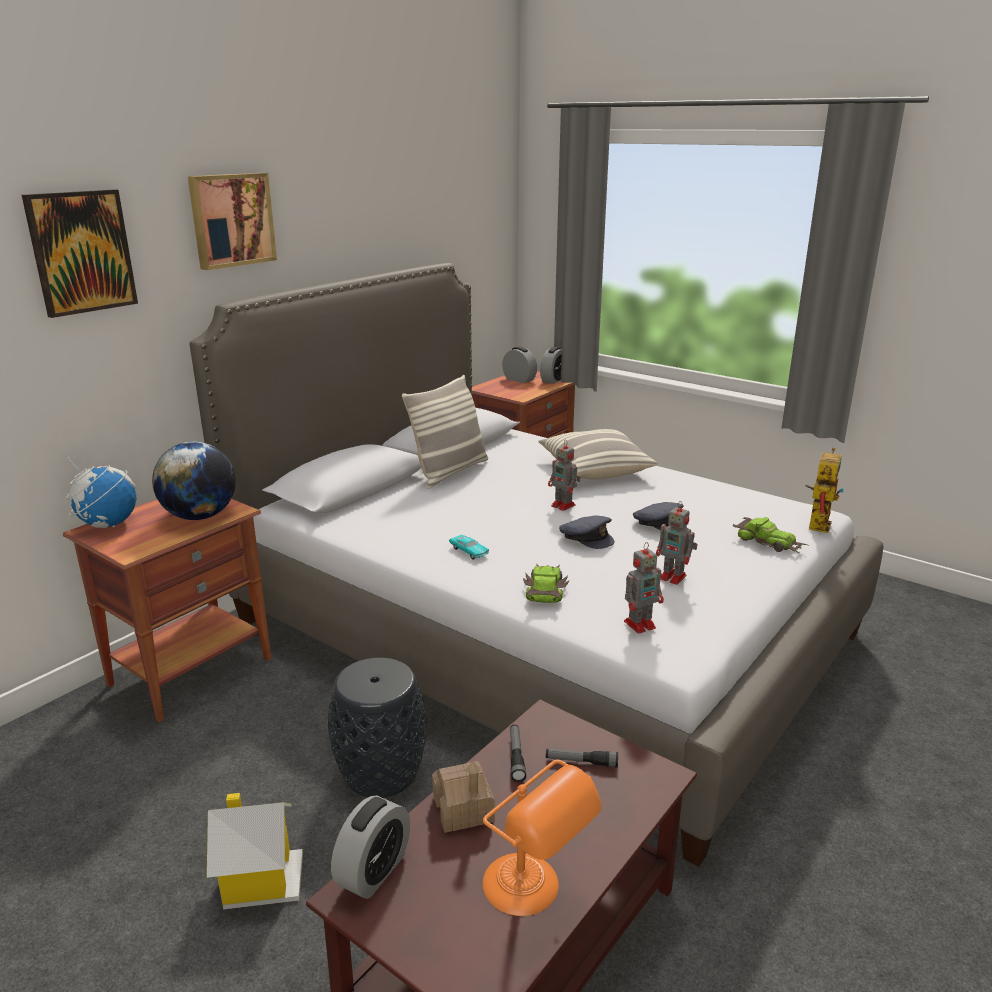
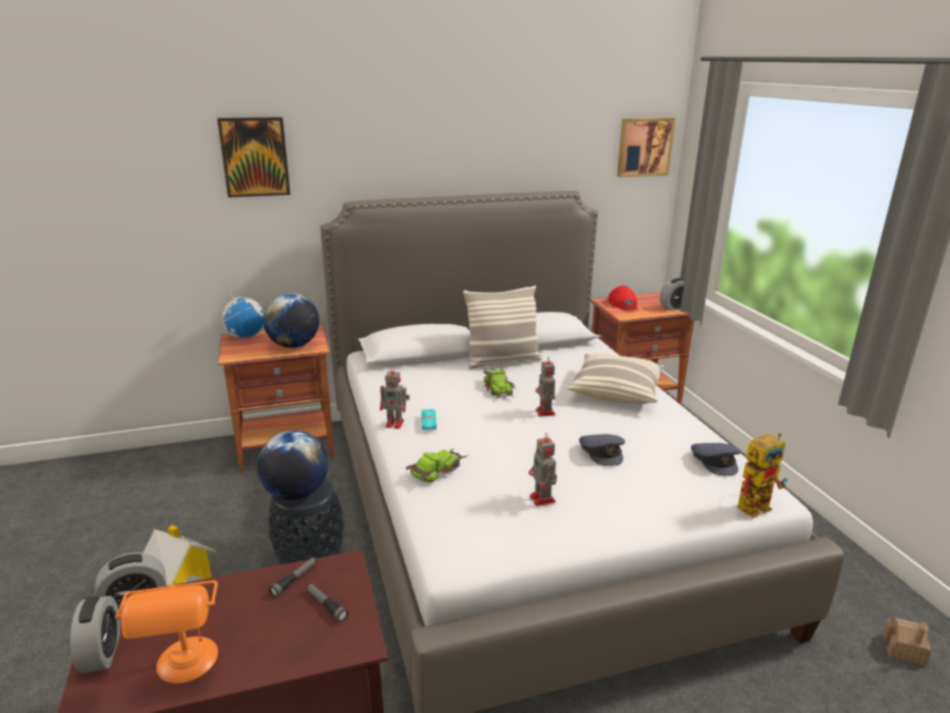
camera: 35 degrees right, 0 degrees up
(231, 220) = (373, 143): picture -> picture (644, 147)
(372, 685) = (296, 493): none -> globe
(463, 809) = (223, 595): toy house -> toy house (903, 649)
(504, 387) = (623, 304): none -> red cap
(519, 379) = (645, 301): alarm clock -> alarm clock (102, 653)
(587, 537) = (523, 443): grey cap -> grey cap (715, 461)
(641, 624) = (460, 524): toy robot -> toy robot (395, 424)
(768, 542) = (675, 503): toy car -> toy car (499, 389)

